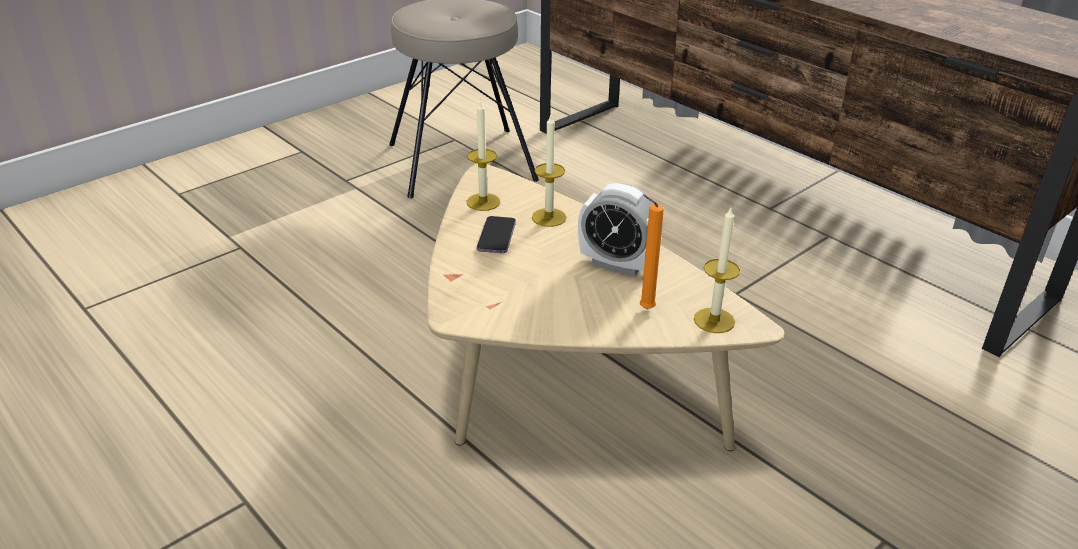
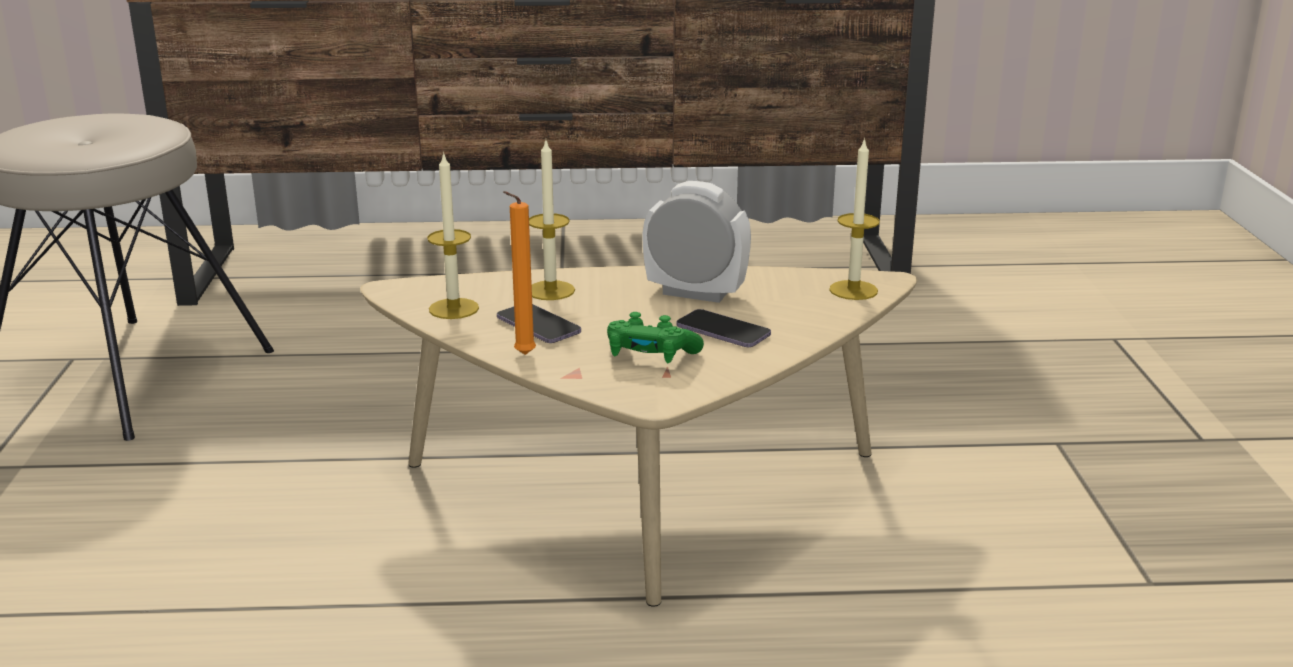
camera: 50 degrees left, 10 degrees down
(505, 290) = (649, 357): none -> green game controller
(575, 299) = (723, 331): none -> phone
(617, 264) = (695, 293): alarm clock -> alarm clock turned 135 degrees counterclockwise
(644, 308) = (789, 309): orange candle -> orange candle (522, 355)

